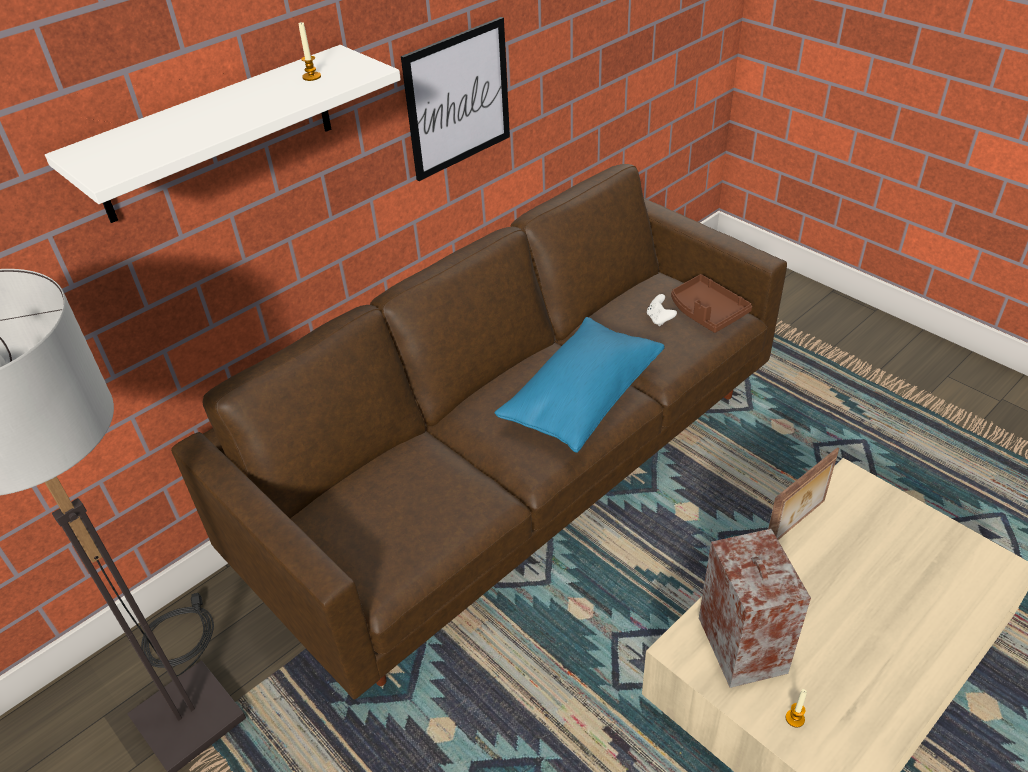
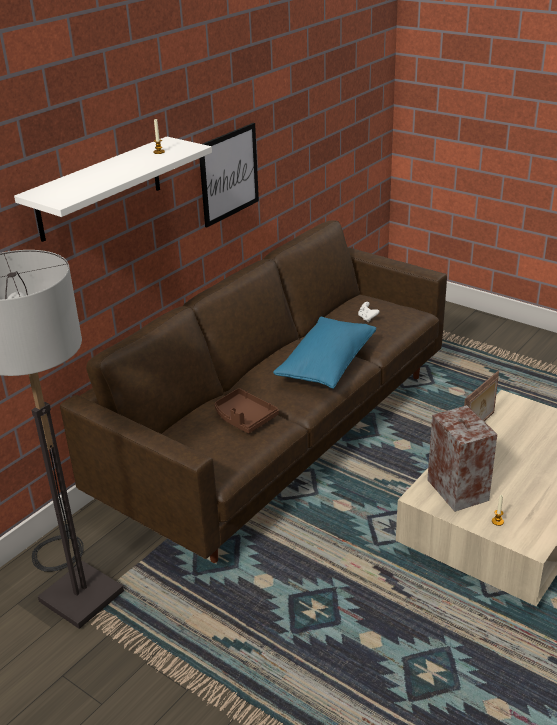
camera: 10 degrees left, 10 degrees down
(706, 312) = (398, 312): brown tray -> brown tray (244, 418)

